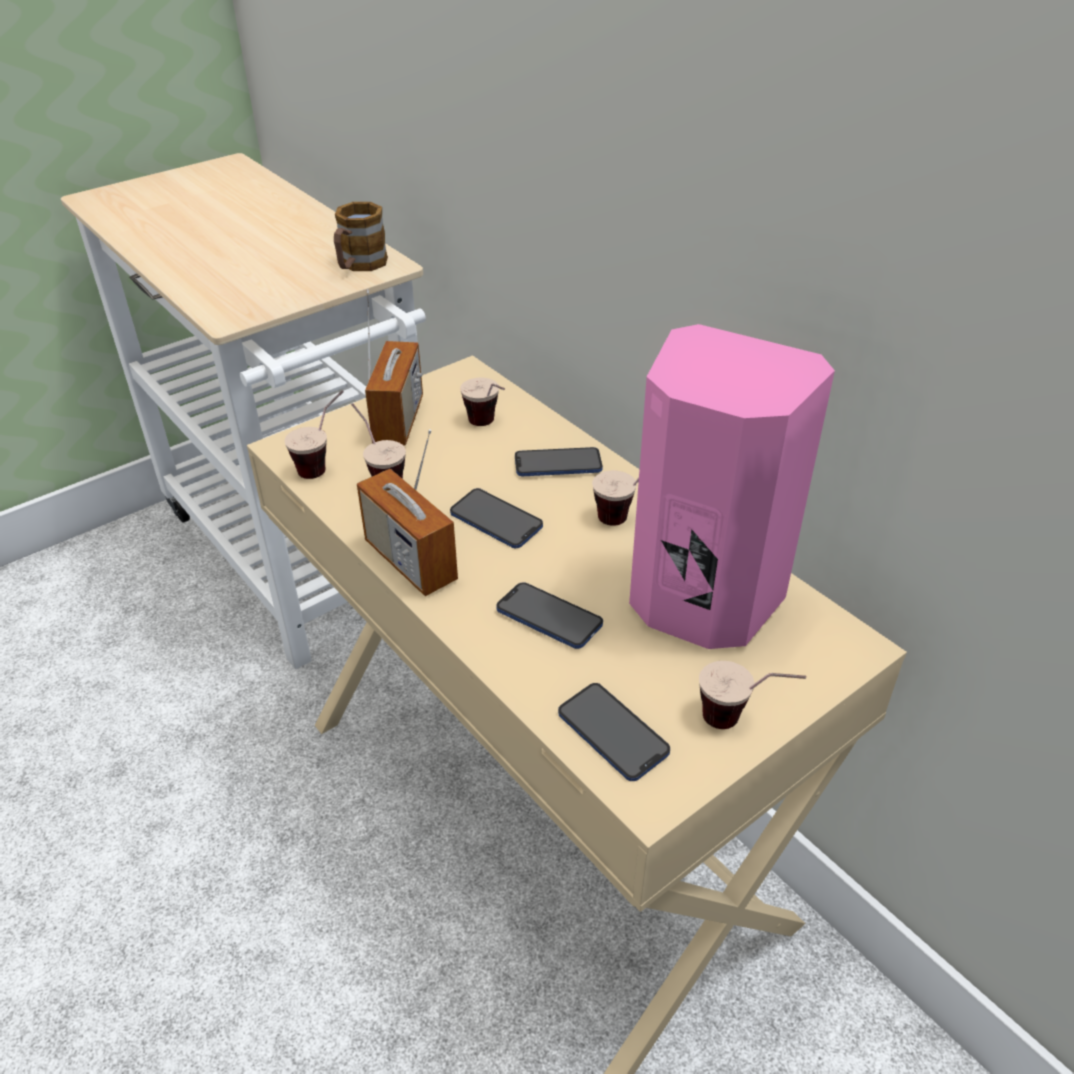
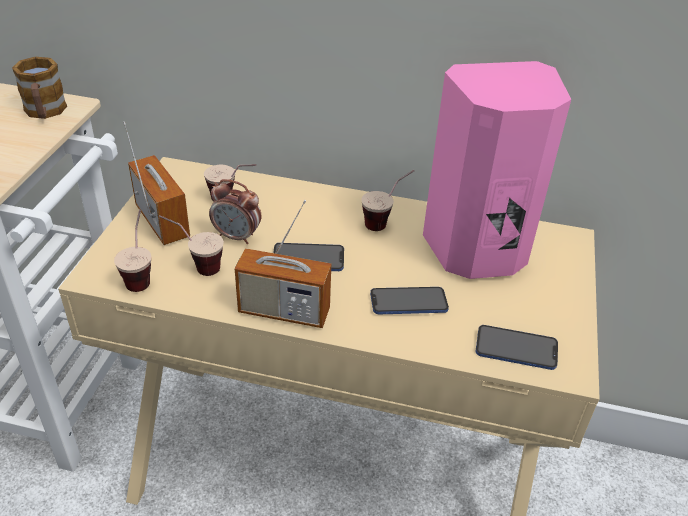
camera: 40 degrees left, 0 degrees up
(451, 465) = (237, 236): none -> alarm clock
(558, 464) = (306, 206): phone -> none
(742, 722) = (567, 306): cup -> none

